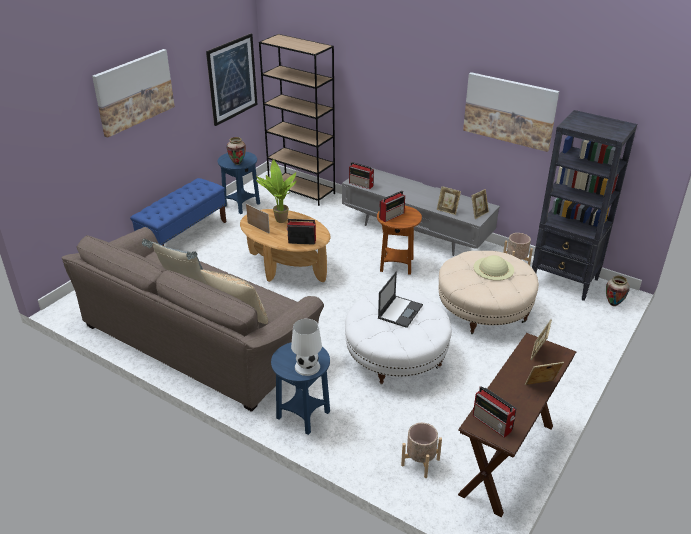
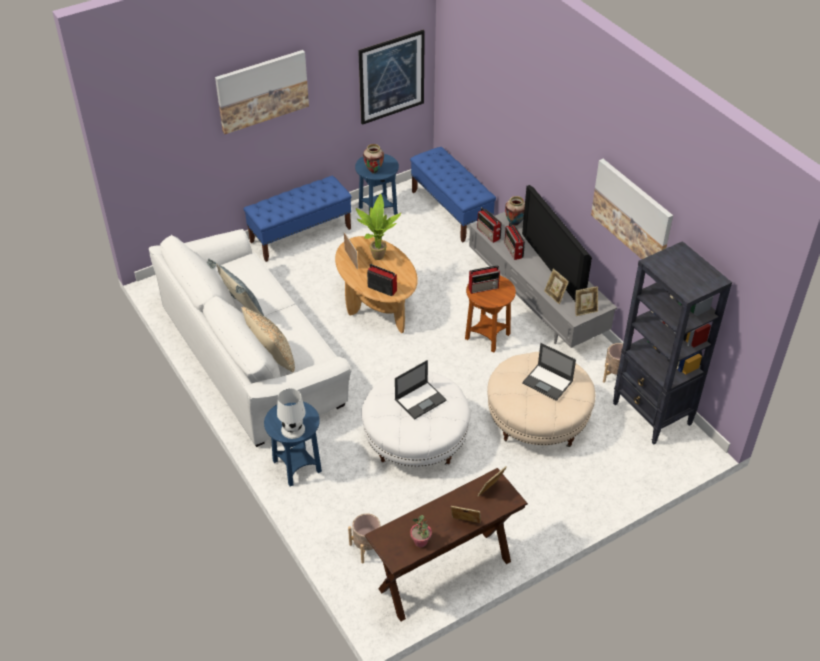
camera: 25 degrees right, 10 degrees up
(199, 337) = (253, 356): brown sofa -> white sofa
(302, 191) = (451, 211): beige bookcase -> blue bench
(430, 192) = (555, 266): none -> television
(493, 268) = (548, 382): beige hat -> laptop
(493, 423) = (396, 541): radio -> radio (513, 251)
(516, 415) = (420, 542): none -> potted plant
(613, 304) = (682, 459): vase -> vase (514, 224)

